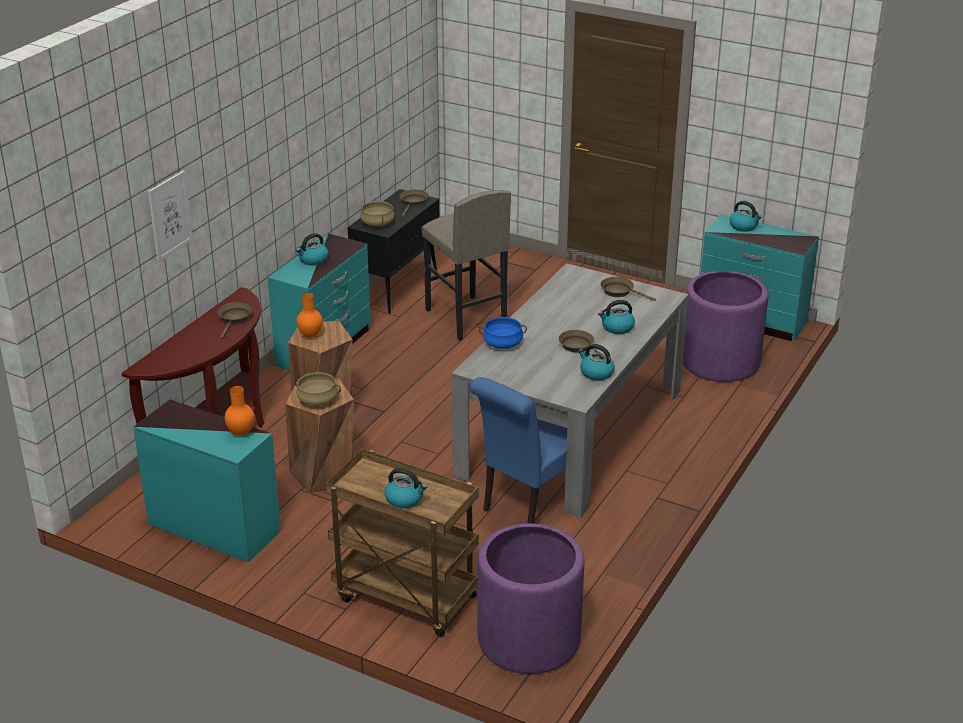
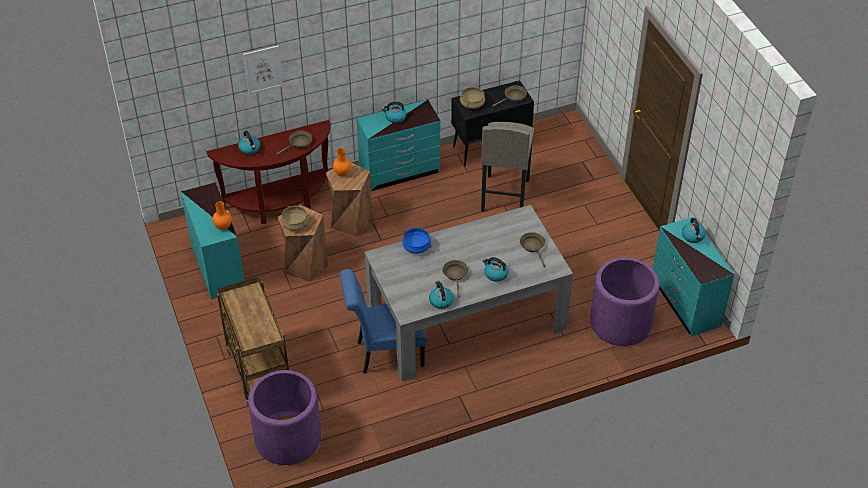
camera: 40 degrees right, 15 degrees up
(405, 499) = (247, 323): kettle -> kettle (250, 148)

